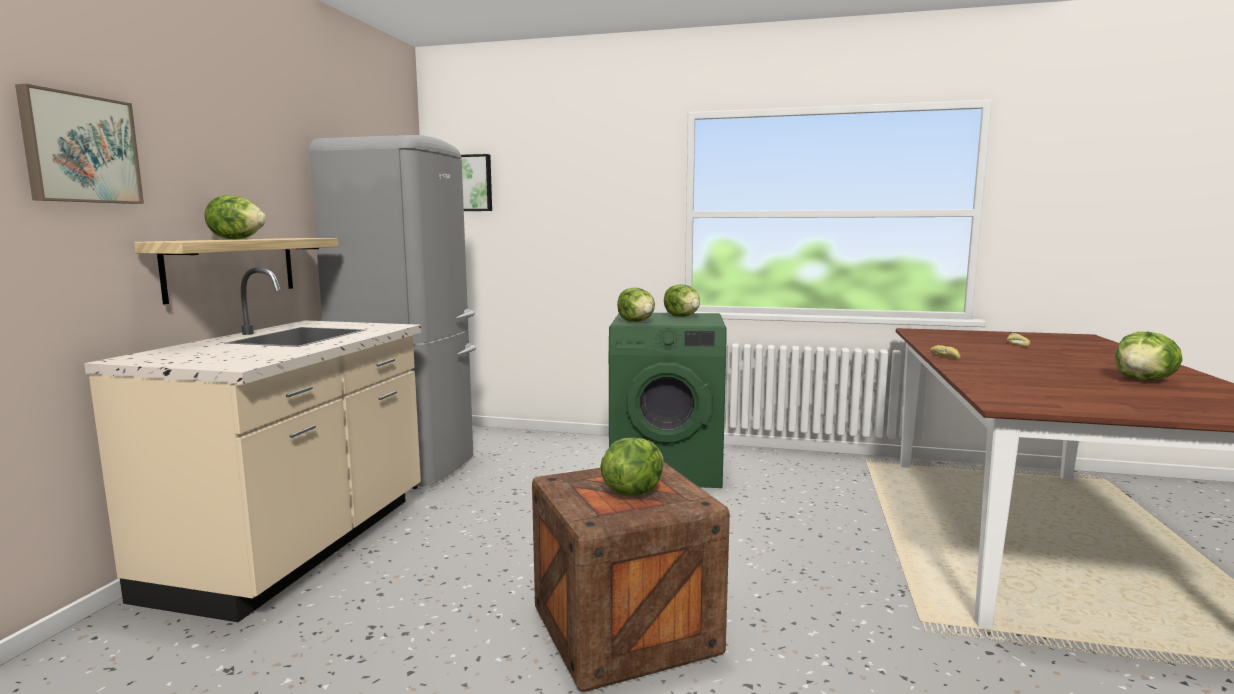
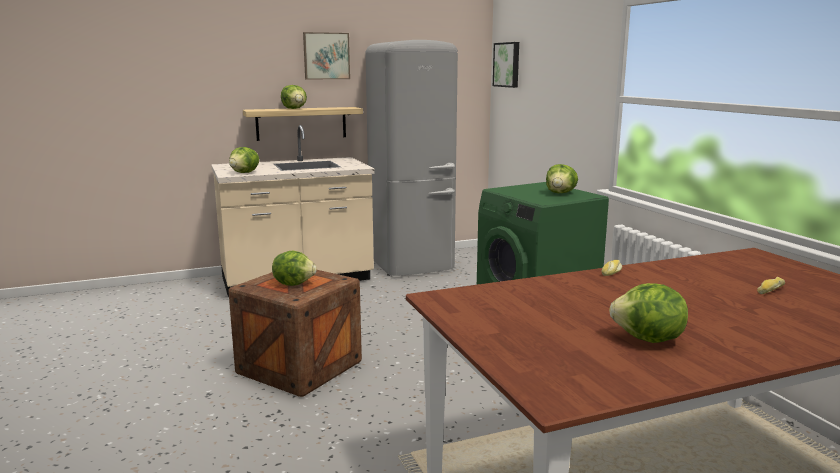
camera: 55 degrees right, 5 degrees up
(79, 149) = (218, 67): picture -> picture (326, 56)
(637, 321) = (508, 190): lettuce -> lettuce (245, 173)

